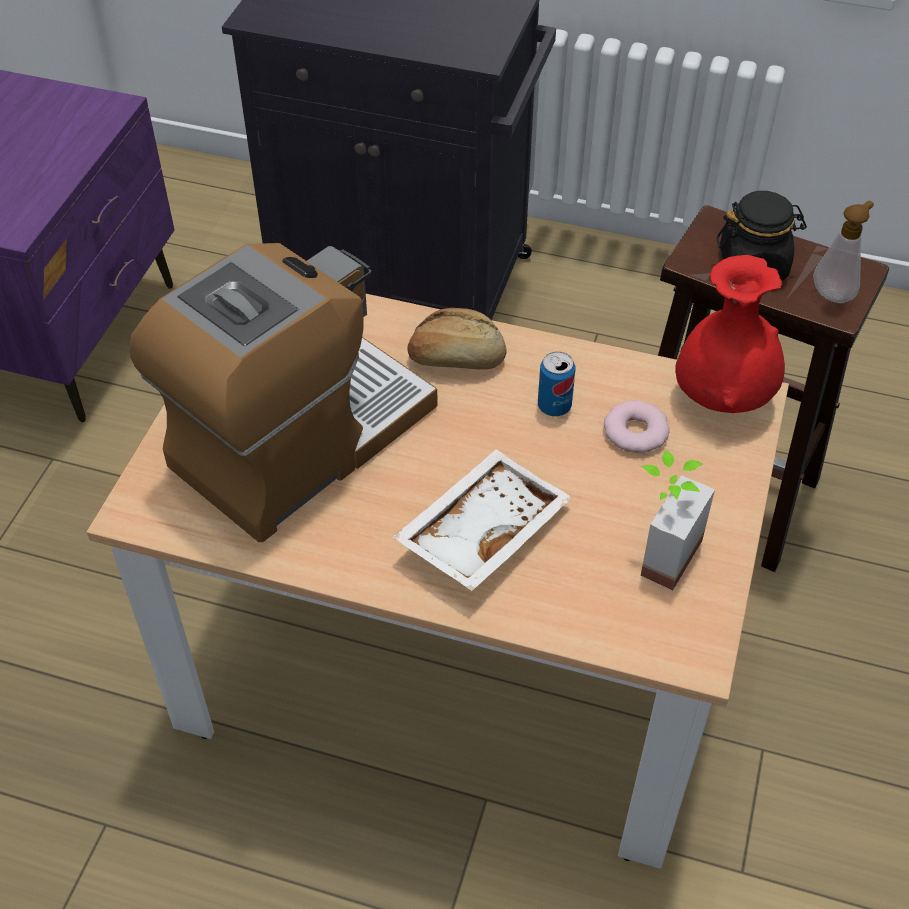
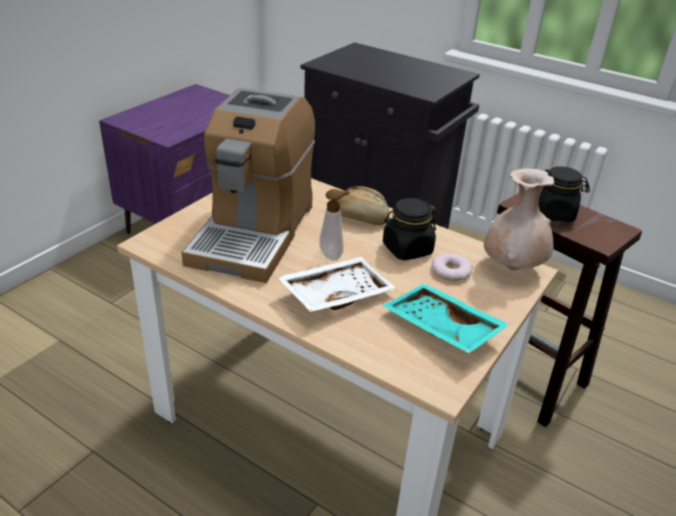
camera: 15 degrees right, 15 degrees down
(299, 440) = (254, 232): coffee machine -> coffee machine turned 135 degrees clockwise
(554, 406) = (407, 249): can -> black jar
(657, 551) = (440, 329): potted plant -> turquoise tray
(722, 398) = (512, 267): red vase -> beige vase
(834, 293) = (601, 235): soap dispenser -> soap dispenser (333, 255)

